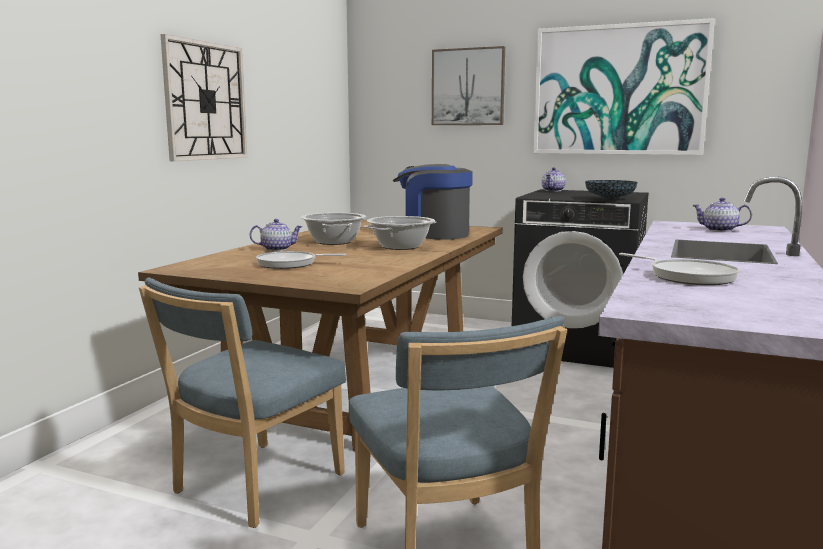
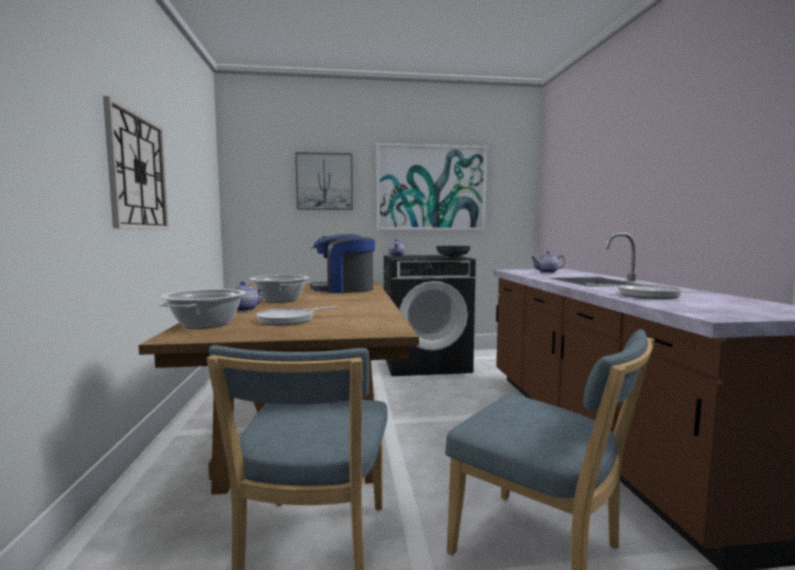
camera: 30 degrees left, 5 degrees down
(401, 247) = (345, 299): cooking pot -> cooking pot (206, 324)

